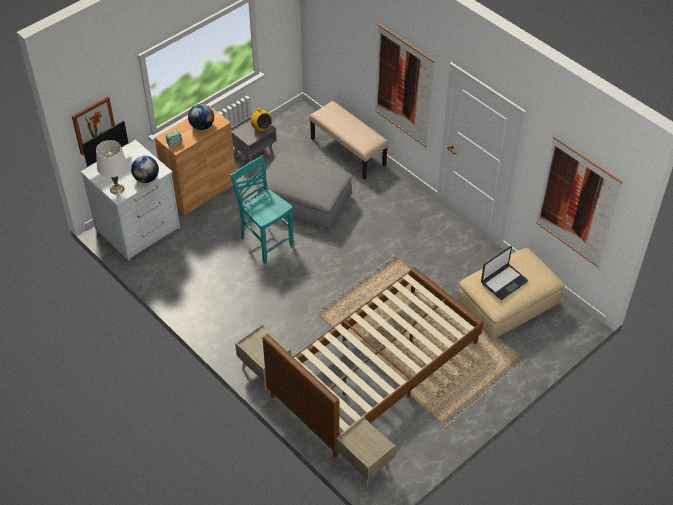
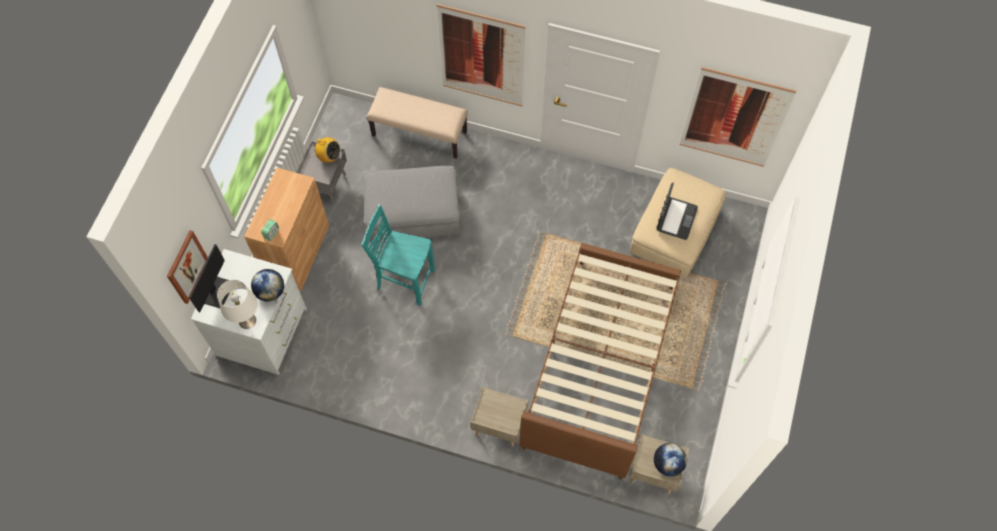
camera: 30 degrees left, 15 degrees up
(202, 126) = (287, 197): globe -> globe (667, 464)

